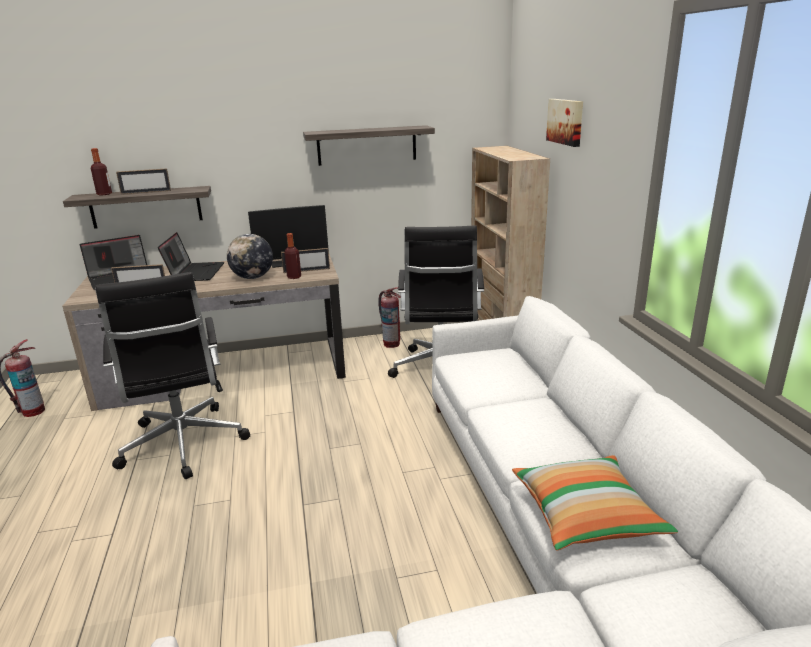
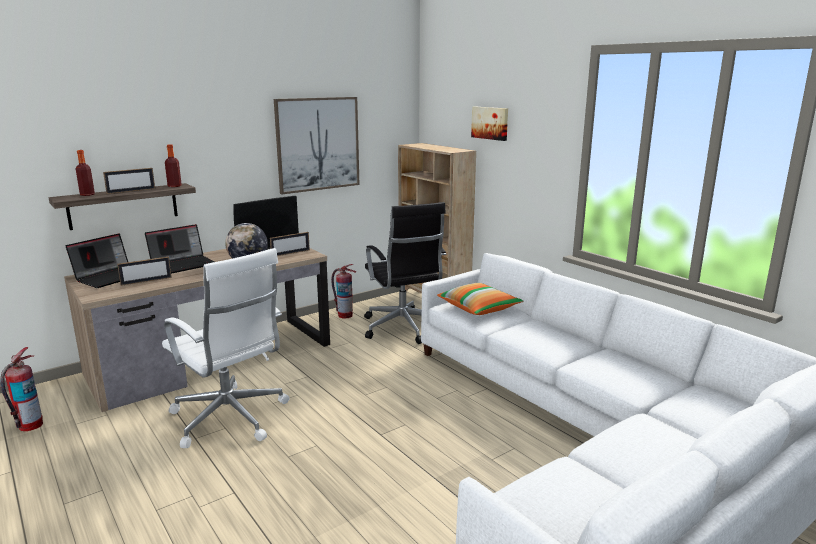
camera: 25 degrees left, 5 degrees down
(183, 445) = (230, 419): black office chair -> white office chair
(195, 272) = (183, 264): laptop -> laptop turned 75 degrees clockwise
(294, 277) = (286, 258): bottle -> bottle (174, 186)
(367, 145) = (318, 144): shelf -> picture
(586, 516) = (621, 374): pillow -> pillow (479, 308)

